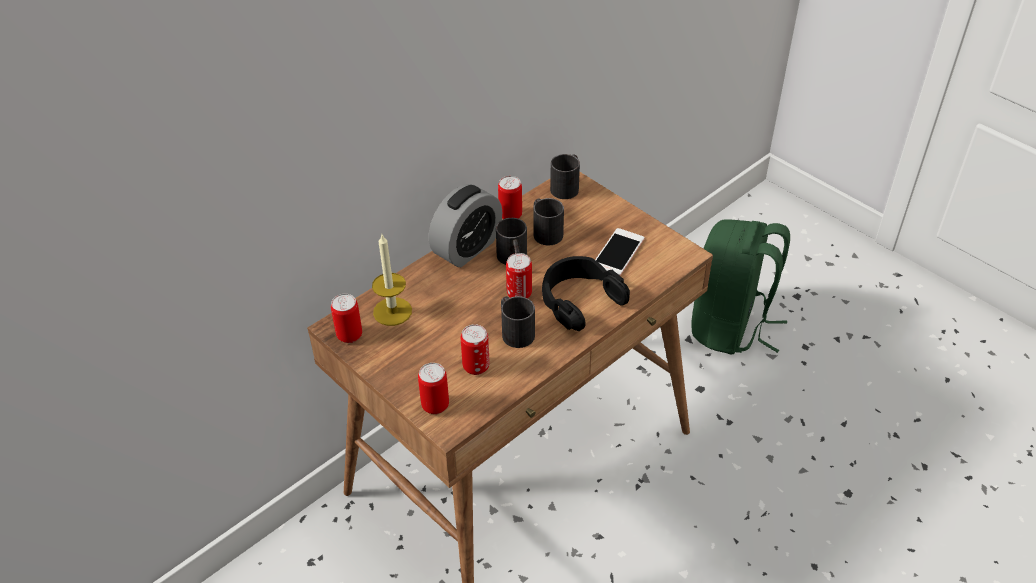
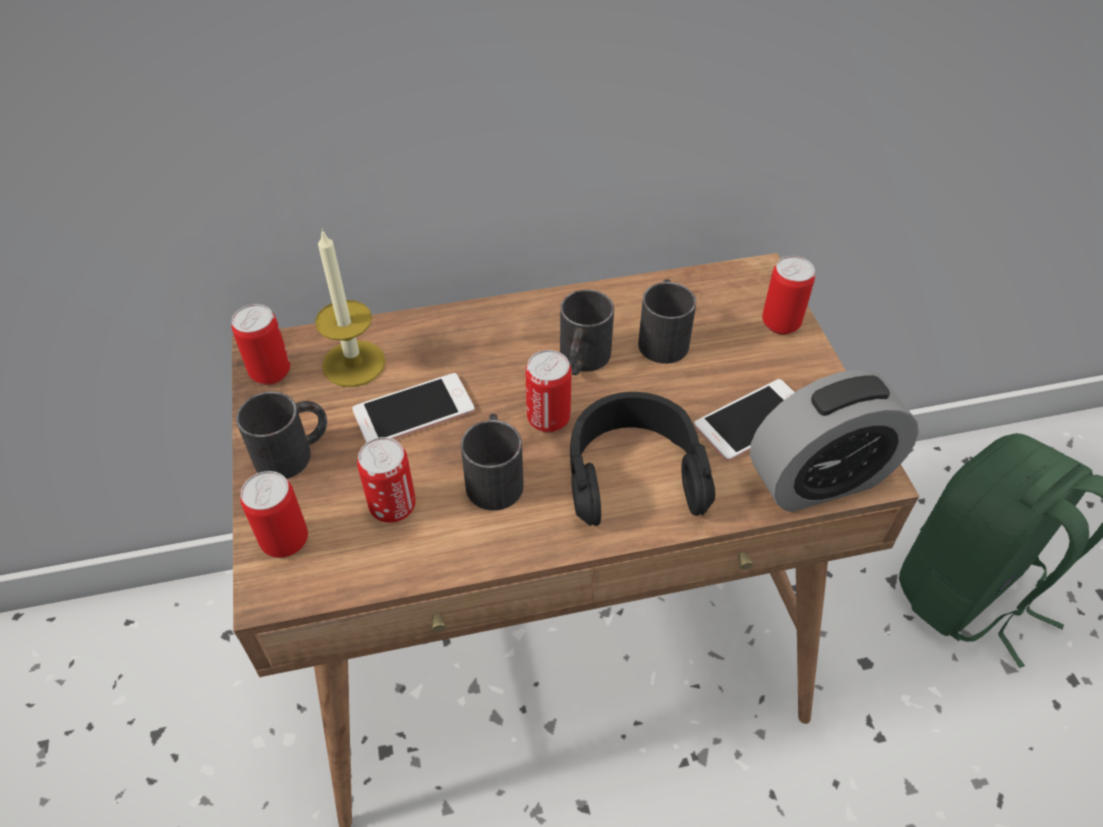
camera: 30 degrees right, 5 degrees up
(446, 320) = (413, 411): none -> phone
(467, 248) = (529, 315): alarm clock -> alarm clock (819, 479)
(510, 215) = (630, 292): can -> can (781, 323)
(567, 186) = (748, 282): black mug -> black mug (294, 452)

